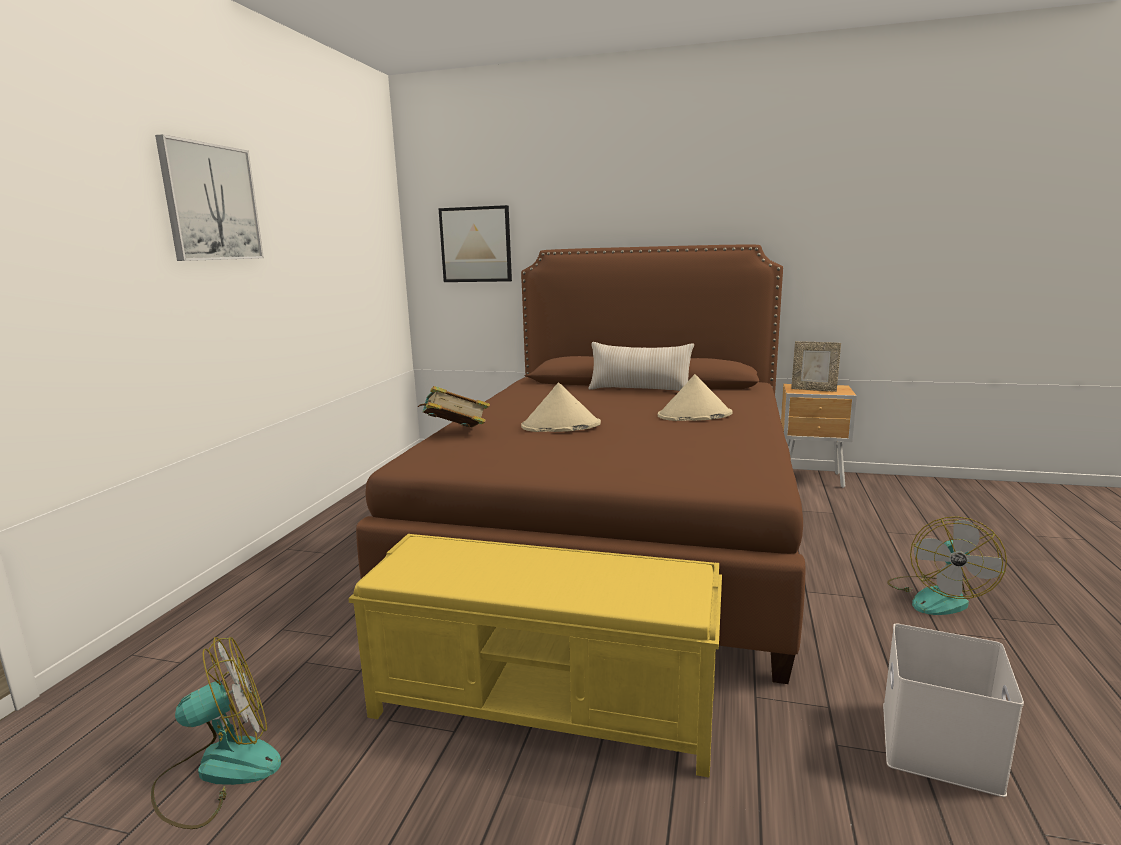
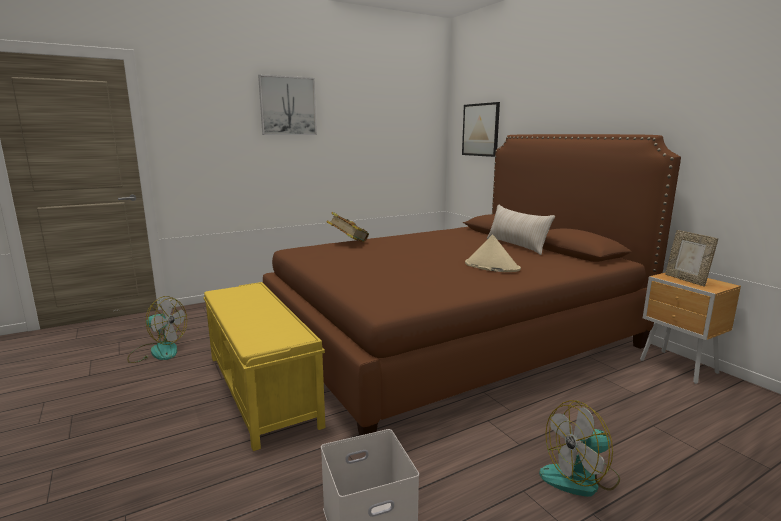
camera: 45 degrees right, 0 degrees up
(560, 426) = (397, 251): beige hat -> none

